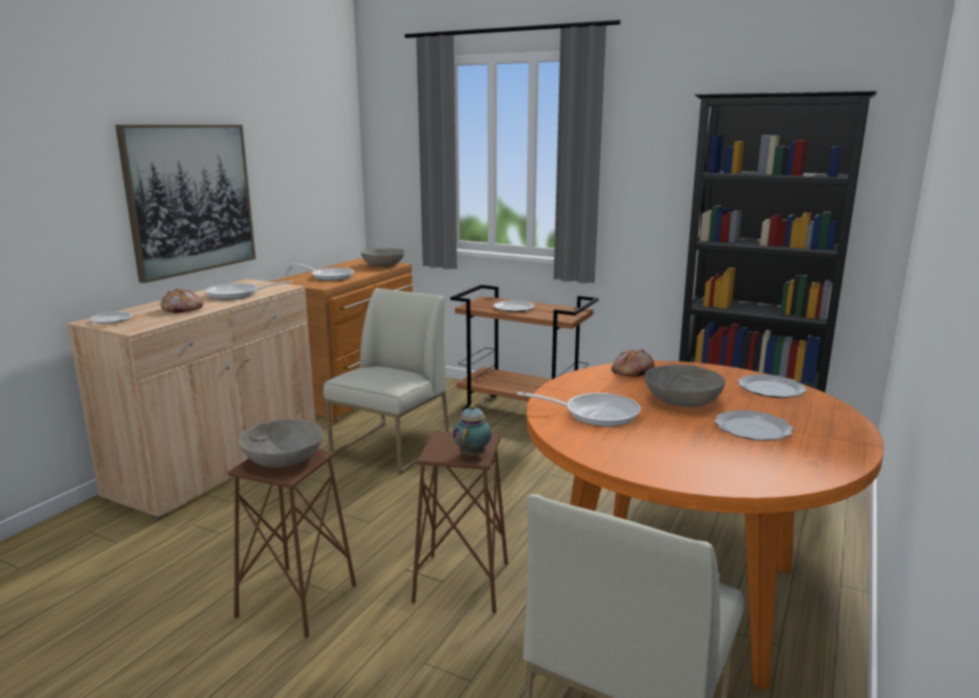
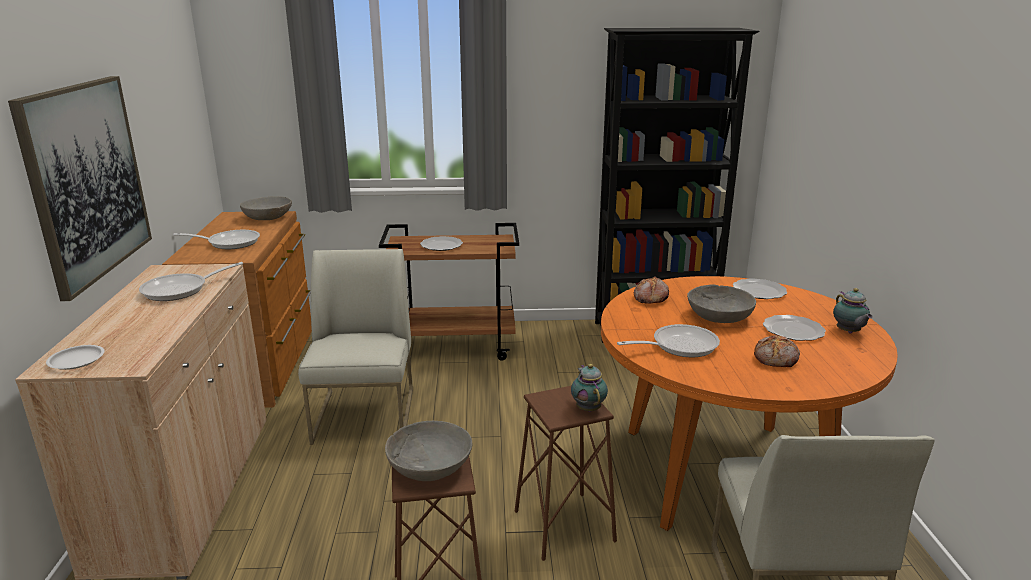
camera: 30 degrees left, 5 degrees up
(182, 309) = (147, 324): bread -> bread (776, 359)
(824, 445) = (848, 332): none -> teapot

